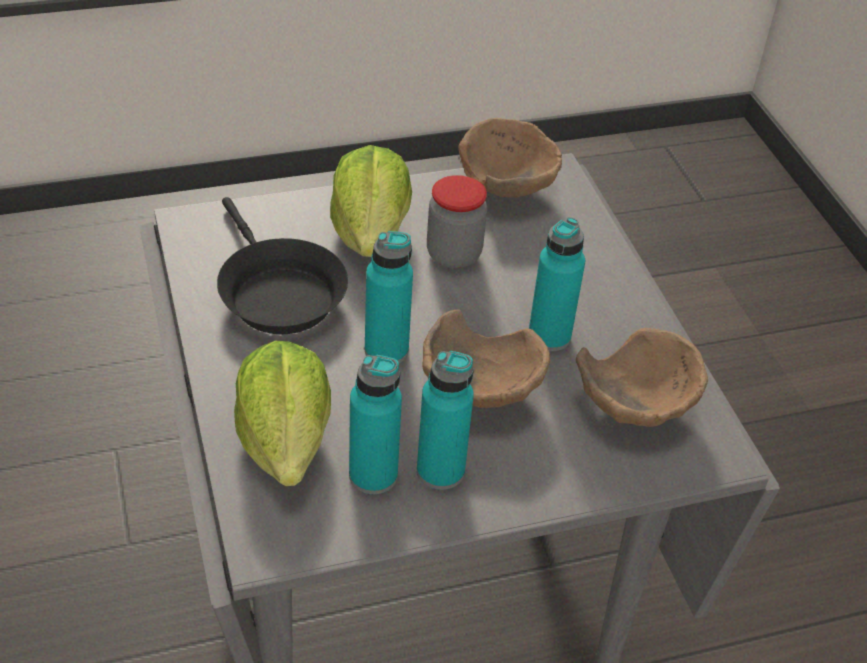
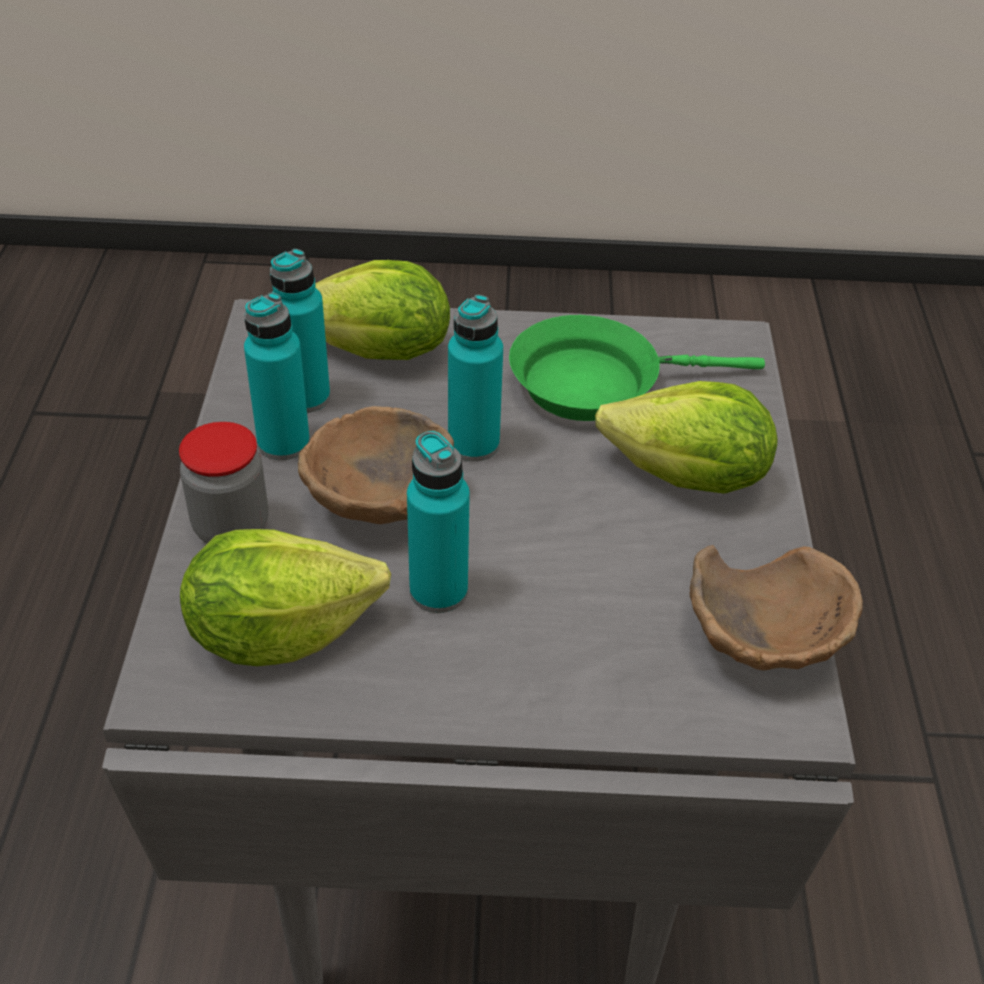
camera: 110 degrees right, 0 degrees up
(277, 293) = (596, 383): black frying pan -> green frying pan
(453, 255) = (623, 543): jar -> jar (231, 527)
(634, 409) = (279, 632): brown bowl -> lettuce

